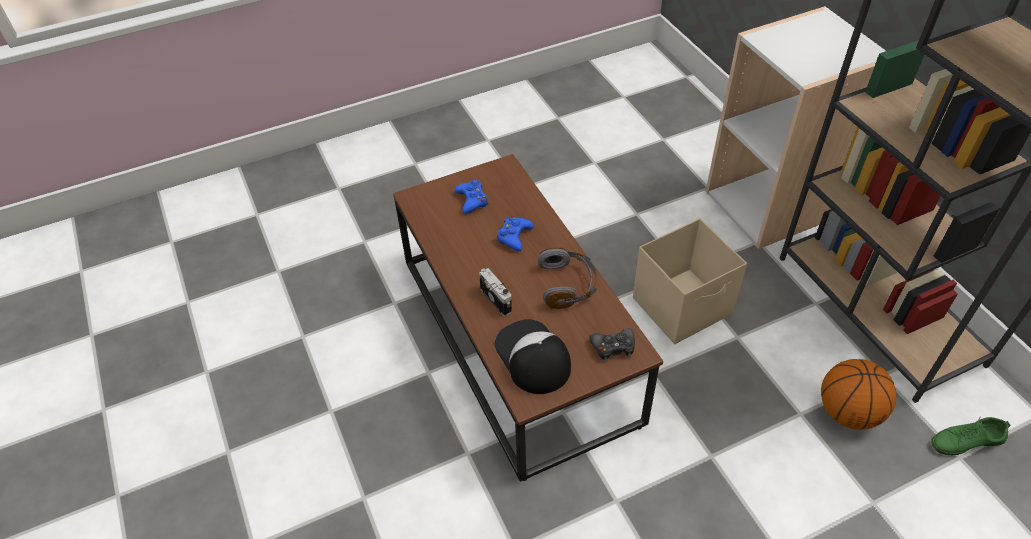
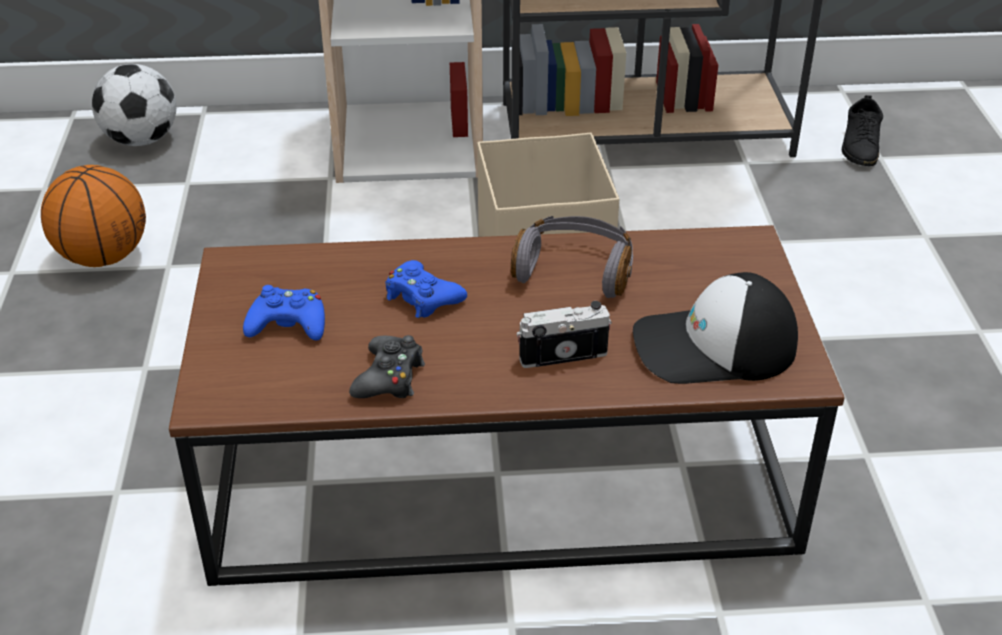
camera: 70 degrees left, 10 degrees down
(613, 347) = (729, 261): black game controller -> black game controller (389, 378)
(686, 107) = (141, 140): none -> football
(848, 412) = (790, 206): basketball -> basketball (103, 257)
(966, 441) = (860, 145): green shoe -> black shoe

